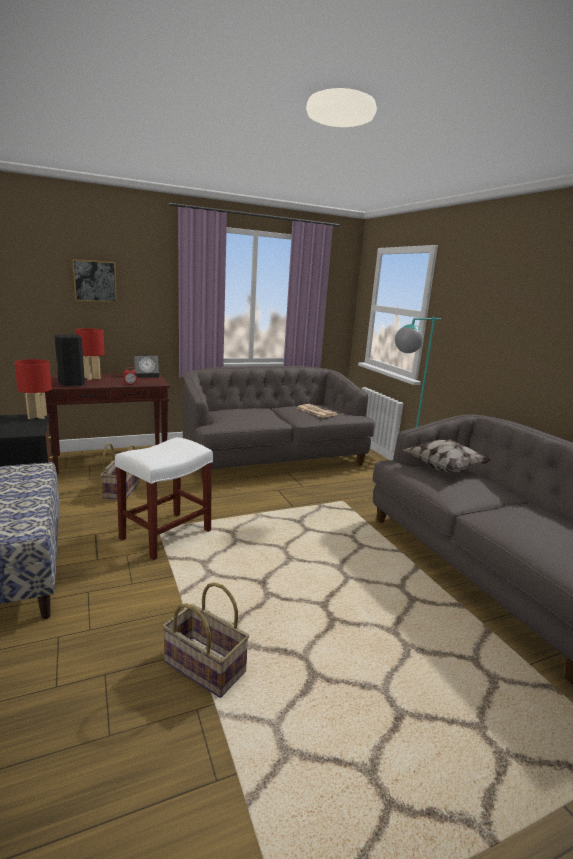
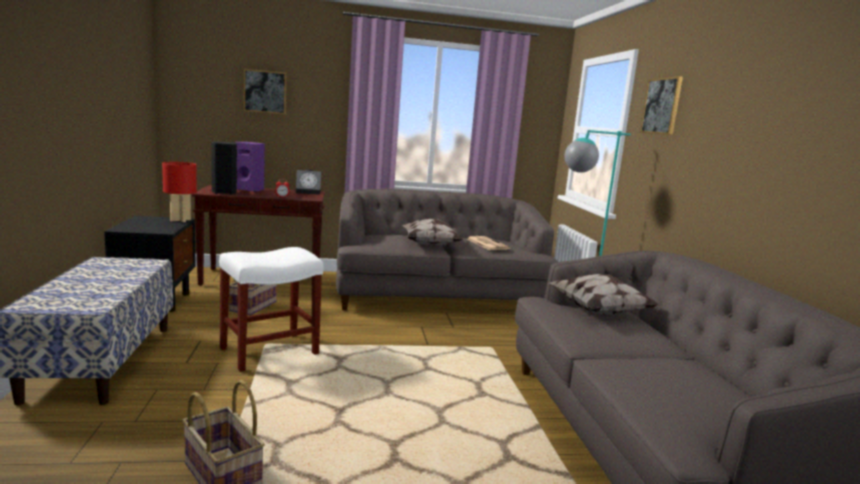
camera: 15 degrees right, 5 degrees down
(92, 378) = (250, 190): red table lamp -> purple speaker
(271, 417) = (431, 245): none -> pillow
(466, 296) = (661, 106): none -> picture

